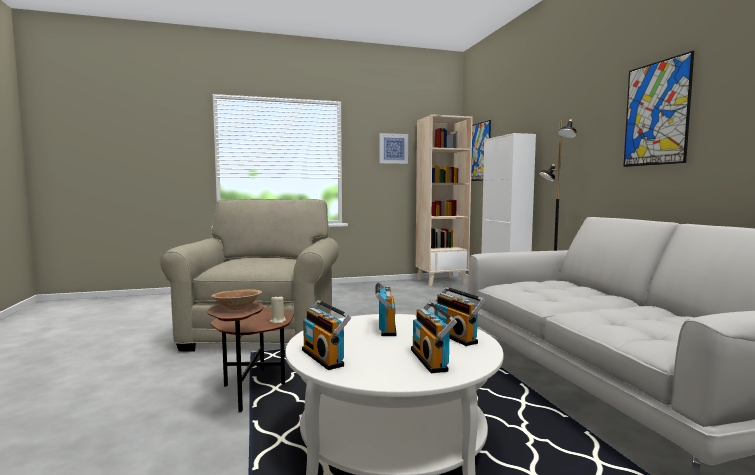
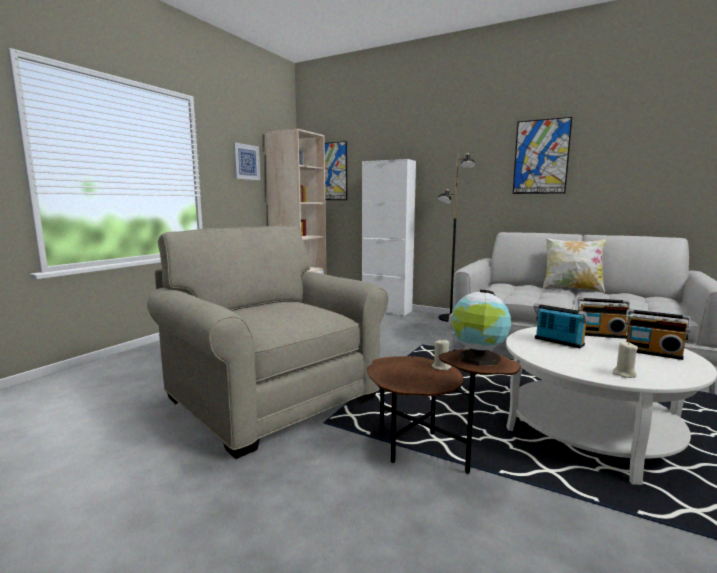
camera: 45 degrees left, 5 degrees up
(237, 307) = (478, 359): brown bowl -> globe
(325, 357) = (624, 374): radio -> beige candle
(632, 300) = (572, 289): none -> pillow

